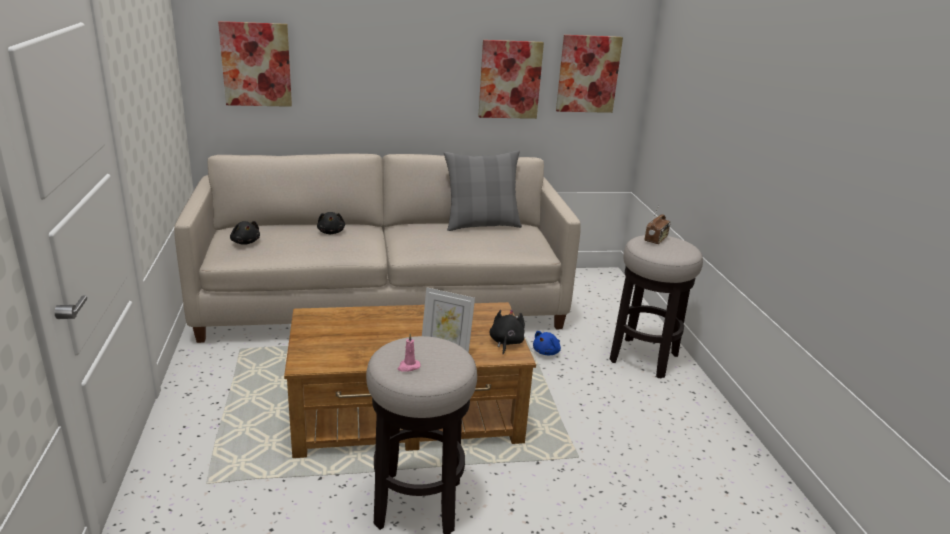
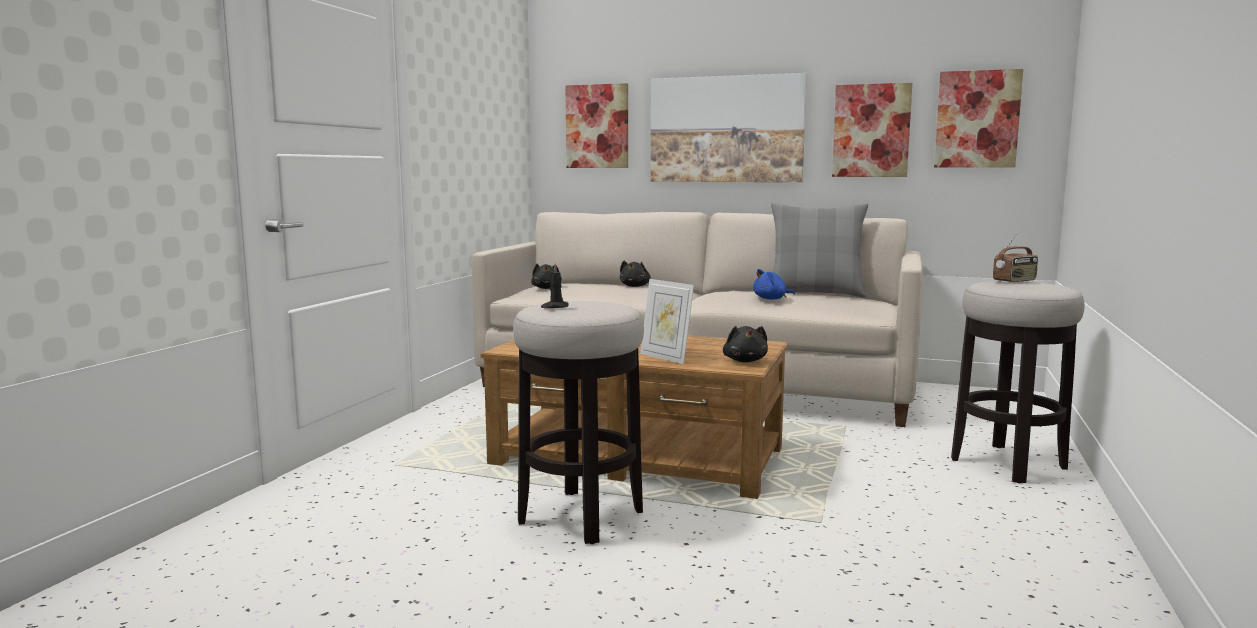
camera: 30 degrees right, 15 degrees down
(387, 73) = (726, 129): none -> picture
(408, 367) = (554, 307): pink candle -> black candle
(506, 342) = (745, 361): black plush toy -> black plush toy turned 135 degrees clockwise
(547, 352) = (864, 440): blue plush toy -> blue plush toy (771, 299)

